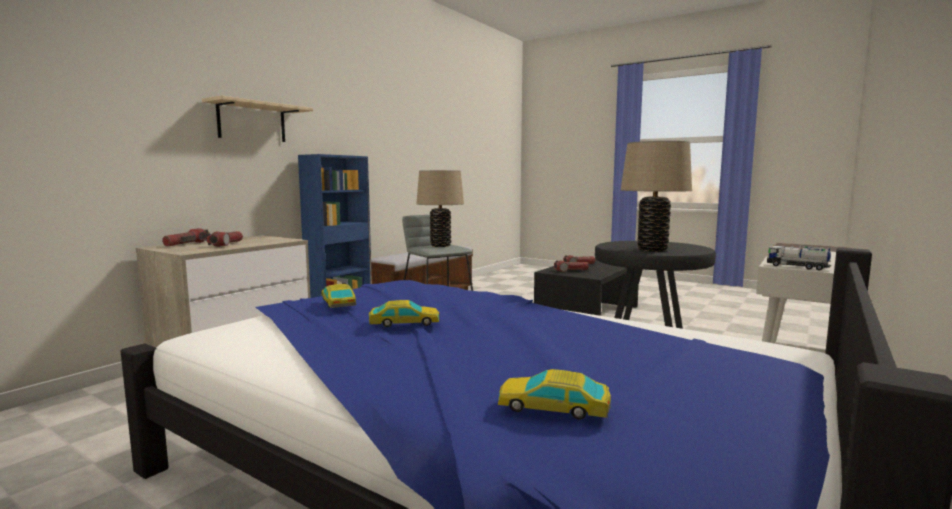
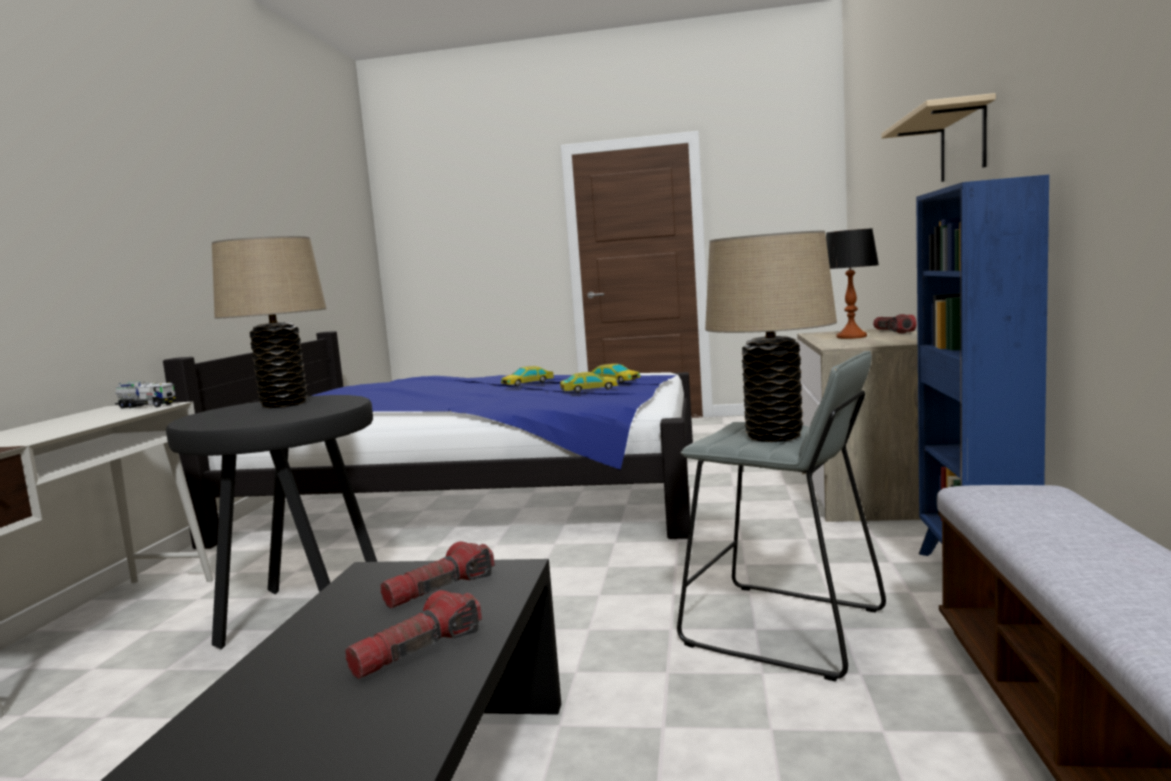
camera: 155 degrees right, 0 degrees up
(226, 244) = (852, 337): flashlight -> table lamp
(553, 407) = (408, 382): toy car -> toy car (589, 389)

